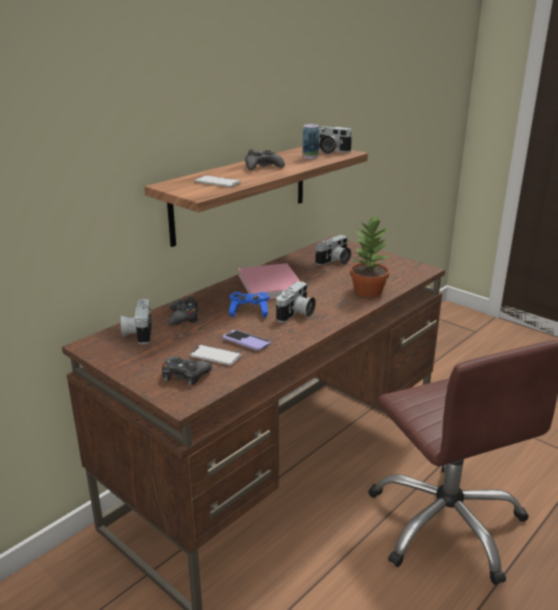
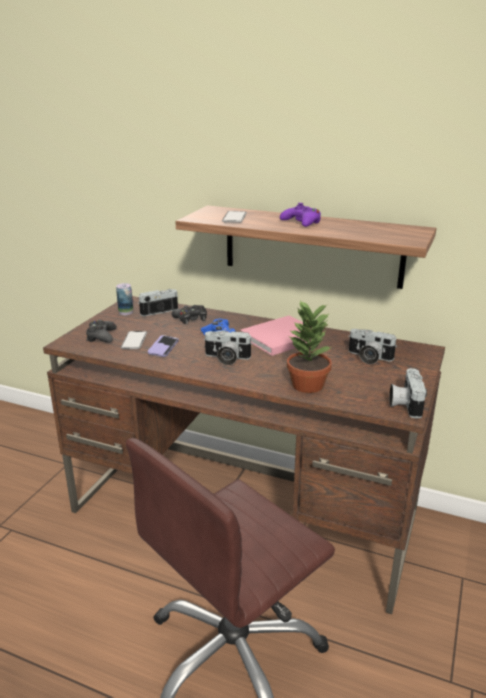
camera: 70 degrees right, 0 degrees up
(262, 167) = (301, 222): black game controller -> purple game controller
(310, 157) = (365, 231): can -> can (126, 312)
(328, 151) = (403, 234): camera -> camera (404, 404)

